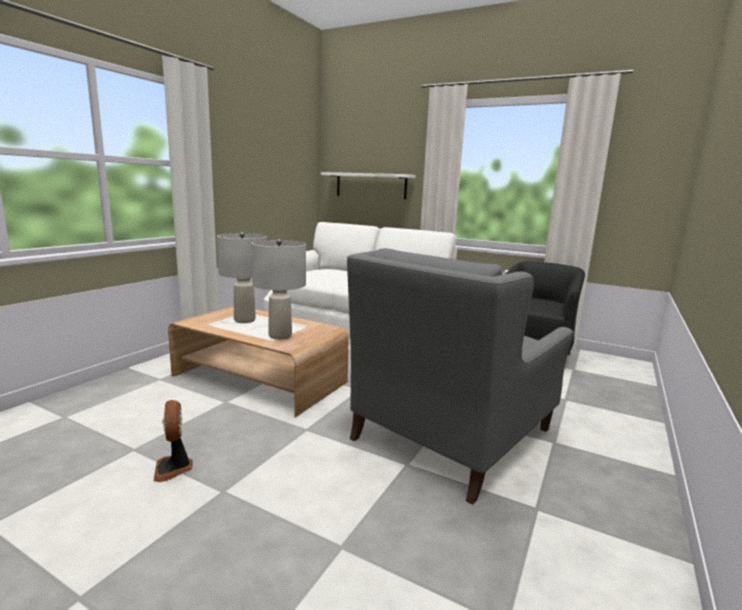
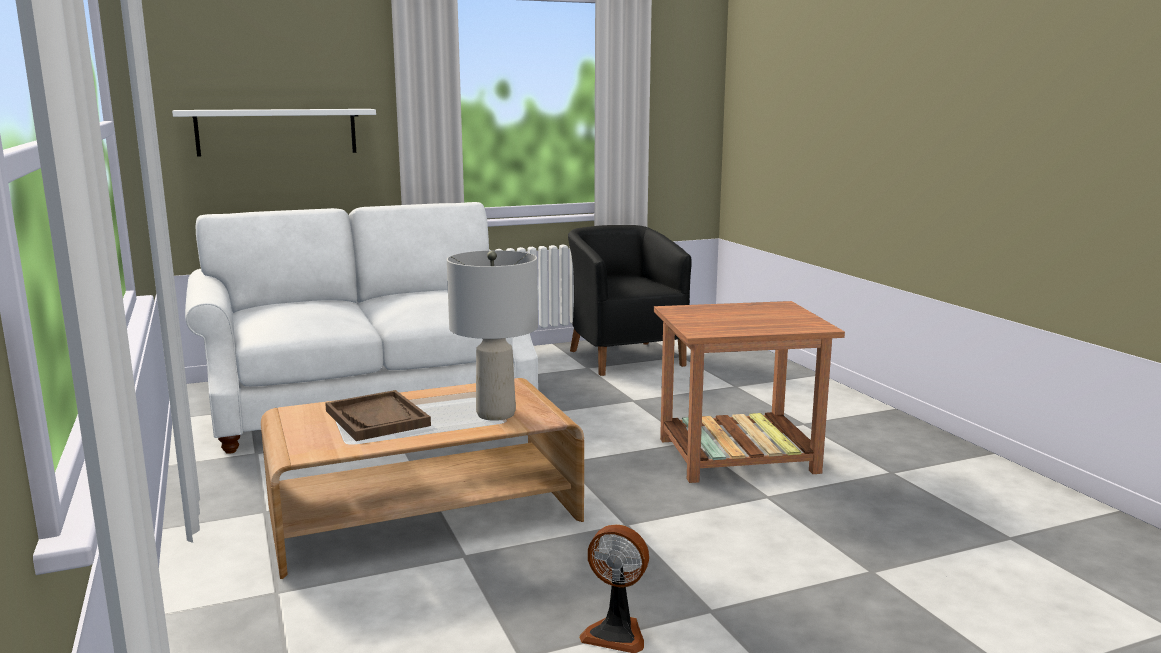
camera: 50 degrees left, 0 degrees up
(244, 320) = (377, 418): grey table lamp -> brown tray
(452, 433) = (735, 455): grey armchair -> brown side table

